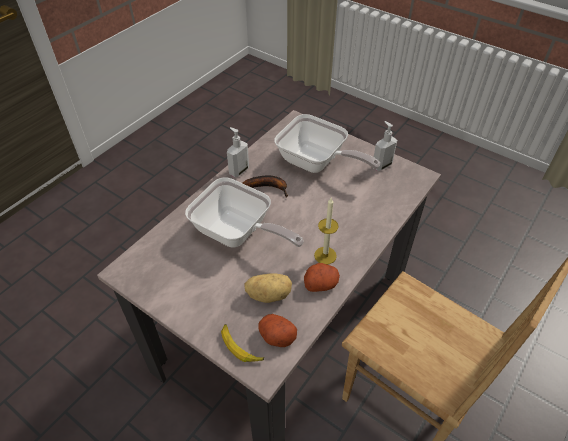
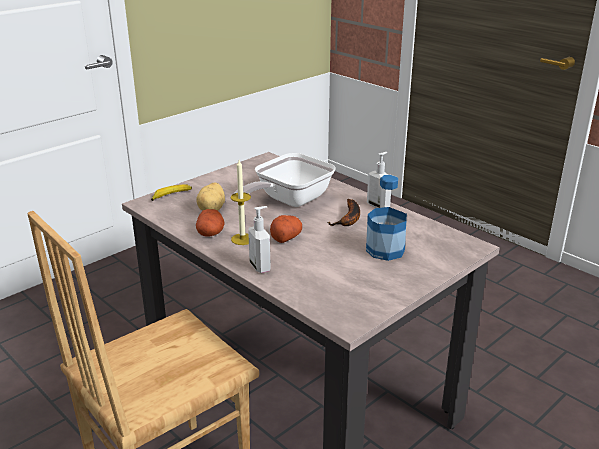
camera: 100 degrees right, 20 degrees down
(276, 336) = (170, 209): potato -> potato (286, 237)
(316, 163) = (385, 250): frying pan -> bottle
(381, 165) = (375, 295): soap dispenser -> soap dispenser (260, 267)

